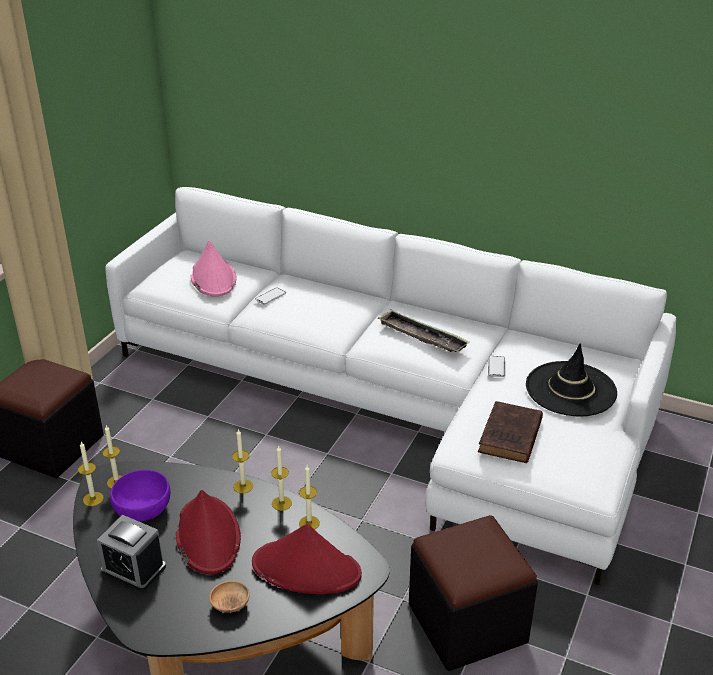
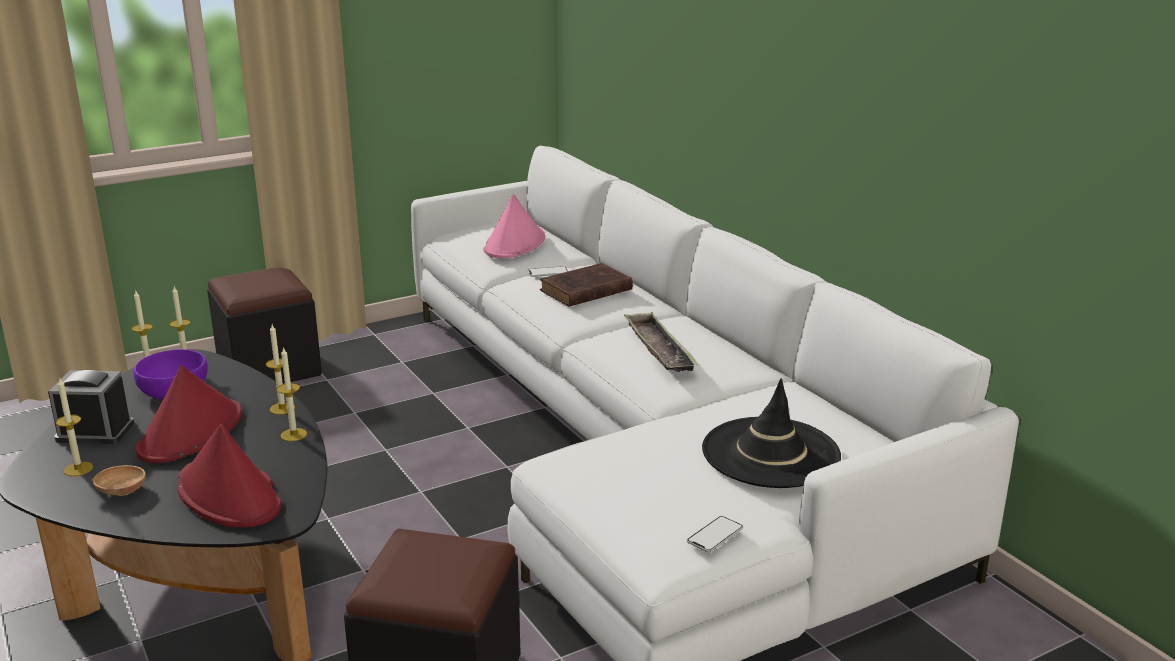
camera: 35 degrees right, 10 degrees down
(133, 569) = (95, 432): alarm clock -> alarm clock turned 120 degrees clockwise
(309, 523) = (292, 460): candle -> candle (78, 469)
(496, 367) = (710, 404): phone -> phone (715, 535)
(509, 437) = (619, 469): brown book -> brown book (584, 291)

